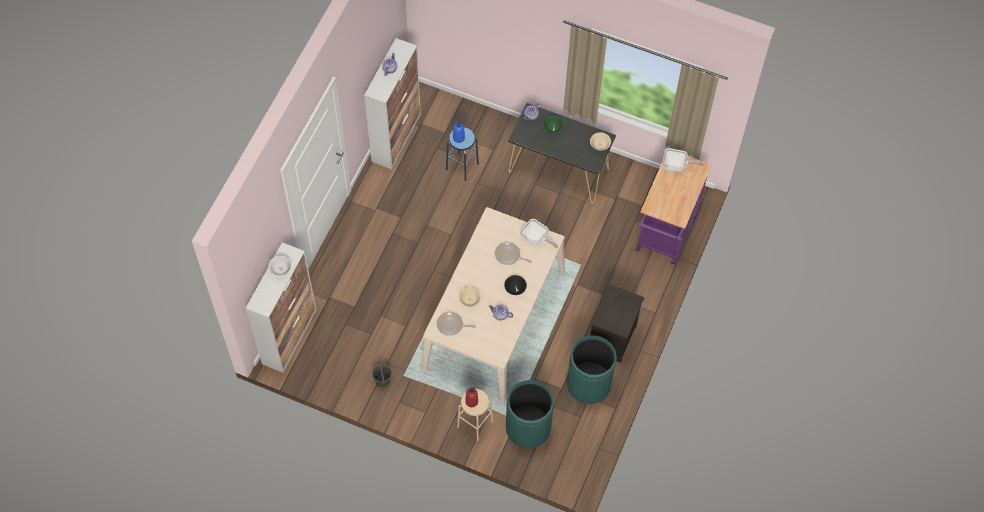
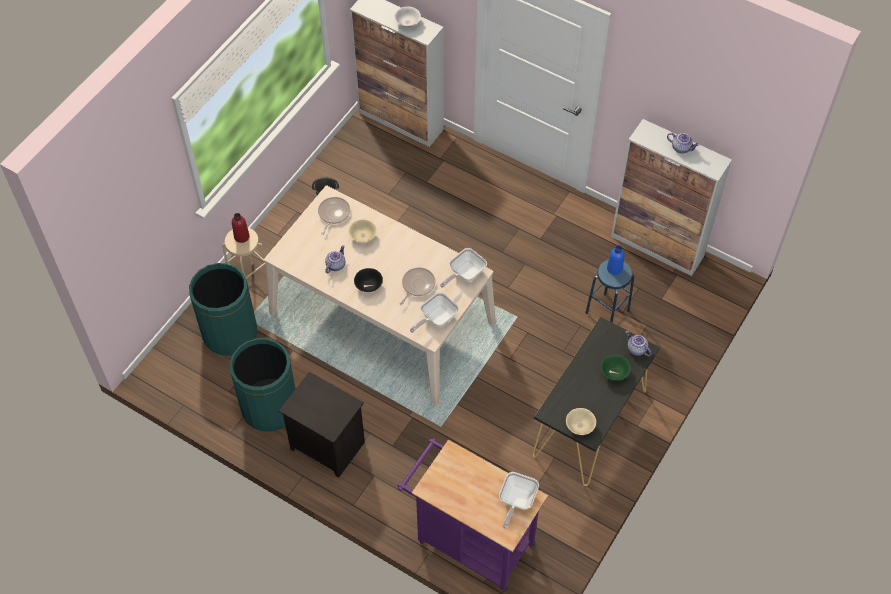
camera: 100 degrees right, 5 degrees down
(493, 225) = (464, 274): none -> frying pan

